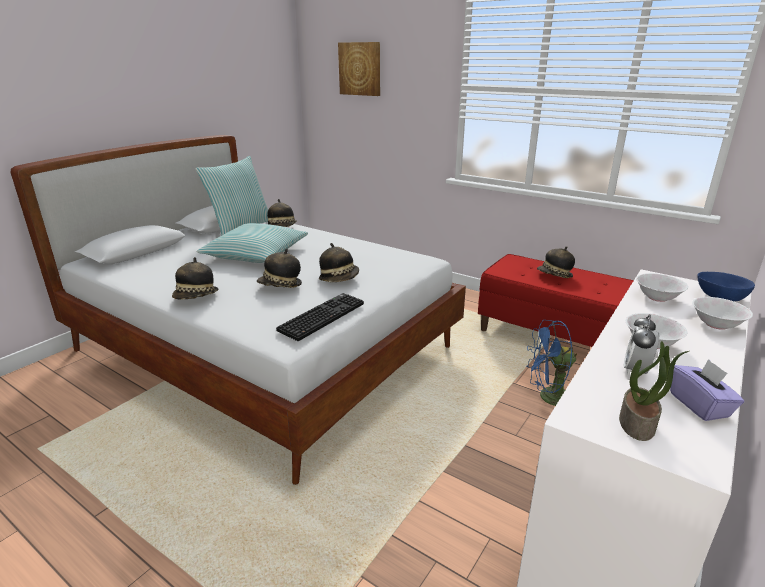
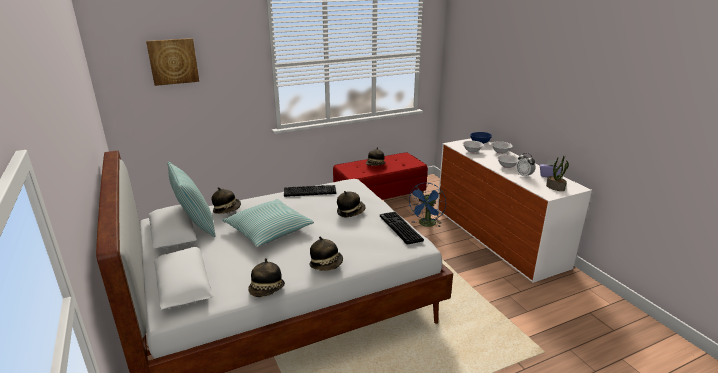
camera: 60 degrees left, 0 degrees up
(280, 286) = (345, 231): hat -> hat (267, 290)
(369, 247) = (310, 191): none -> keyboard

